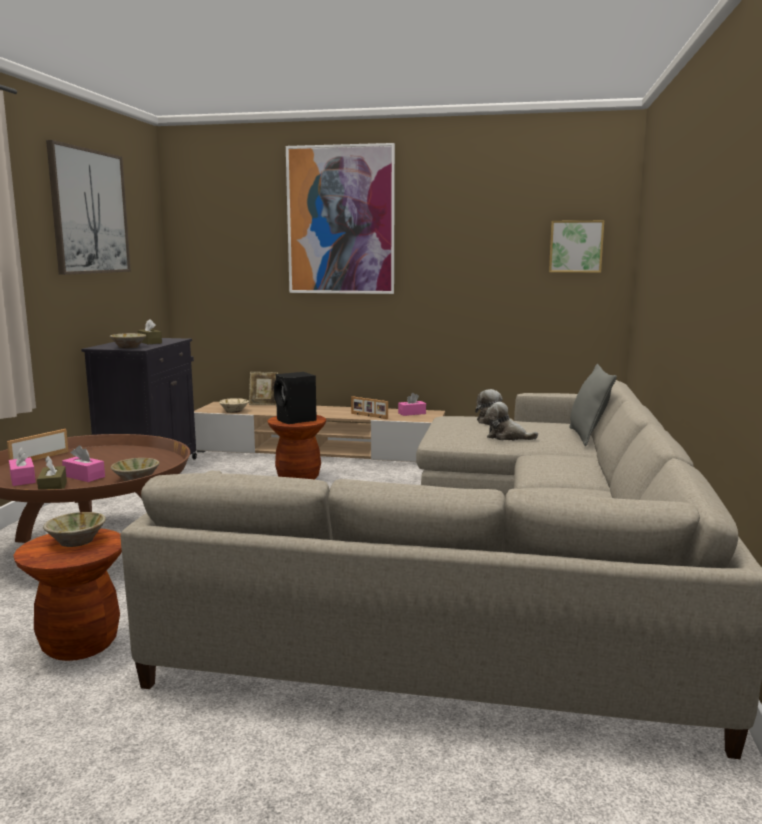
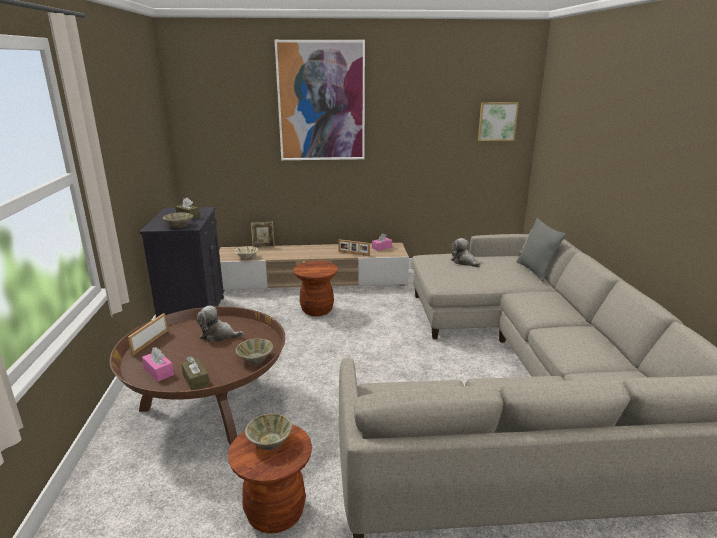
camera: 15 degrees left, 10 degrees up
(84, 476) = (209, 361): pink tissue box -> none
(89, 212) = (128, 110): picture -> none
(296, 420) = (316, 269): black speaker -> none
(507, 437) = (486, 277): plush toy -> plush toy (218, 335)

